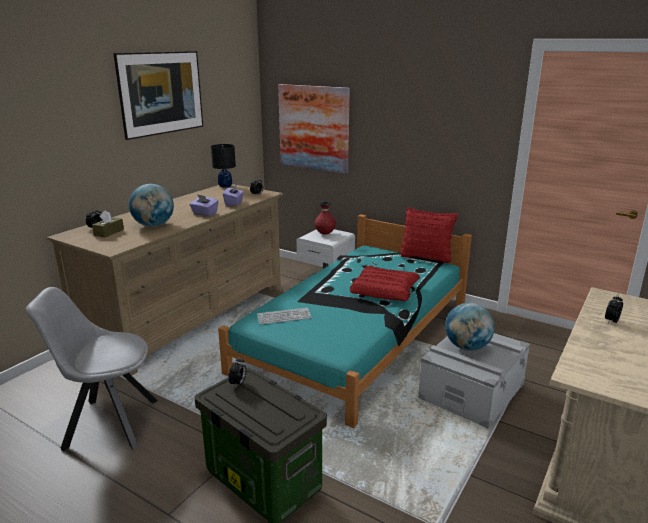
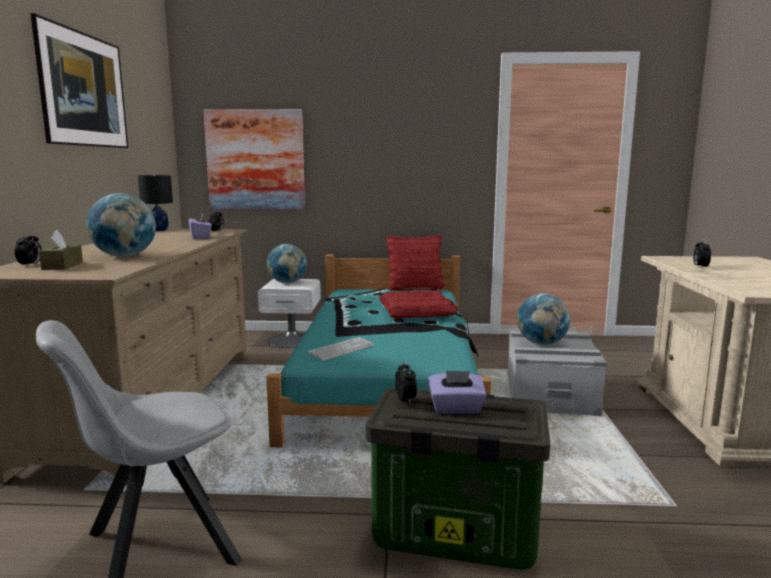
camera: 30 degrees left, 10 degrees down
(204, 213) = (178, 245): purple tissue box -> purple tissue box (456, 408)
(325, 234) = (287, 282): red vase -> globe

